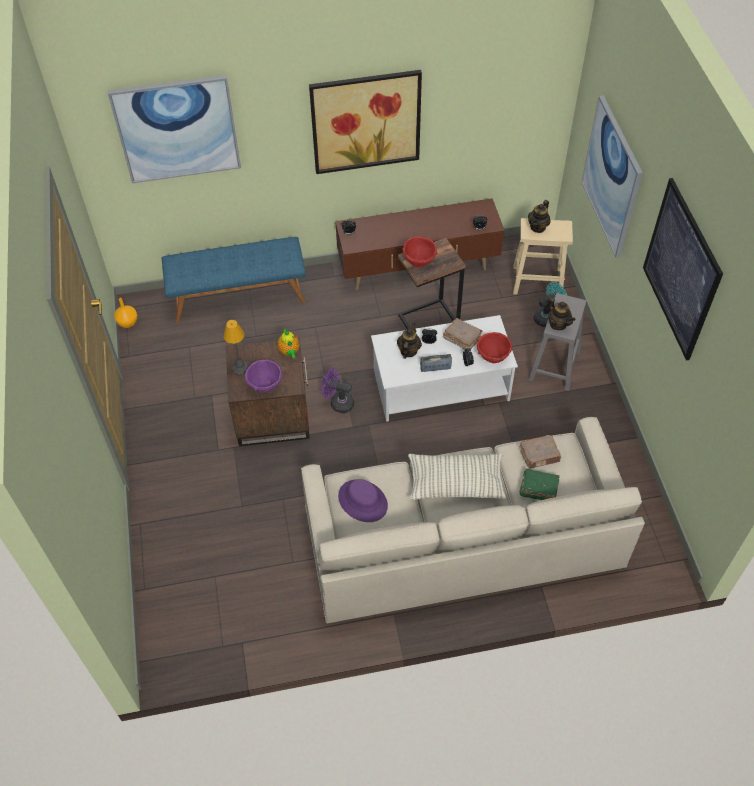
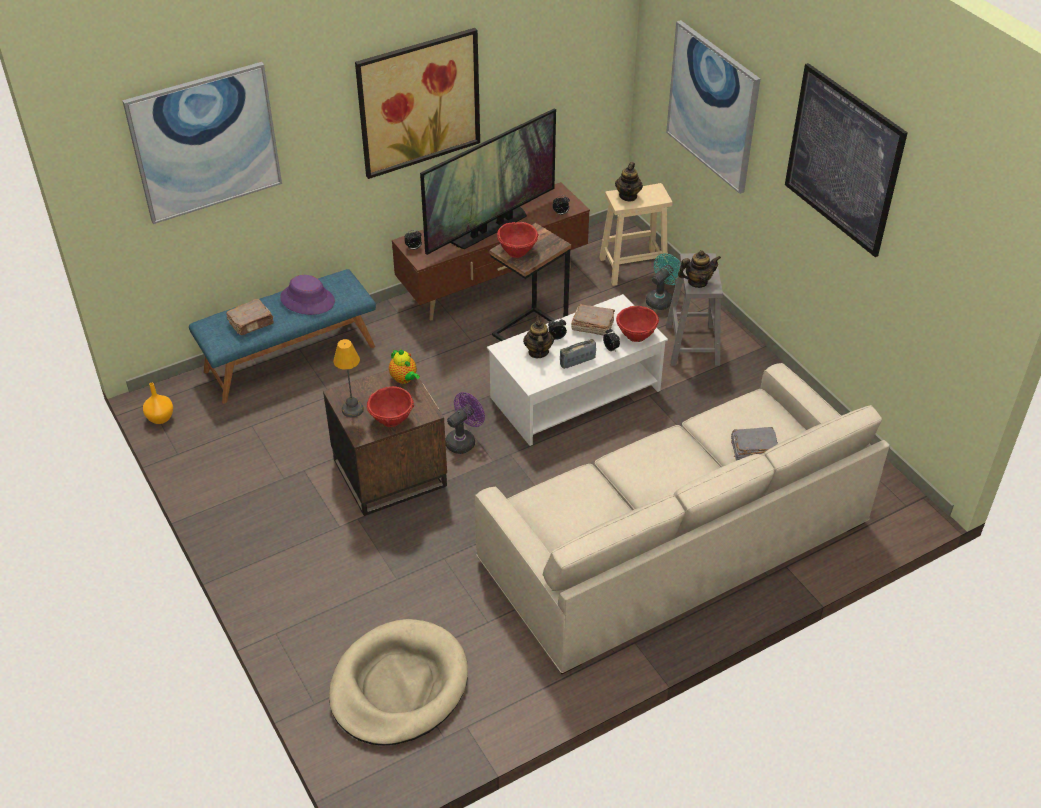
camera: 20 degrees left, 10 degrees down
(208, 594) = (398, 686): none -> beige dog bed
(265, 385) = (391, 420): purple bowl -> red bowl
(338, 403) = (463, 440): purple fan -> purple fan turned 135 degrees clockwise
(363, 501) = (562, 513): purple hat -> purple hat (307, 300)
(416, 229) = (490, 228): none -> television
(455, 483) = (659, 468): pillow -> none
(538, 489) = (753, 450): green book -> grey book
(539, 455) = (738, 417): brown book -> brown book (251, 323)
(558, 324) = (697, 282): teapot -> teapot turned 45 degrees counterclockwise

